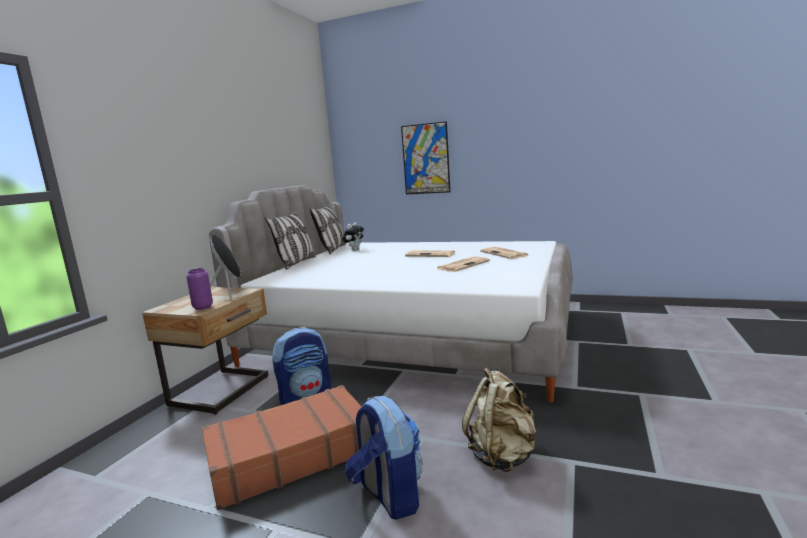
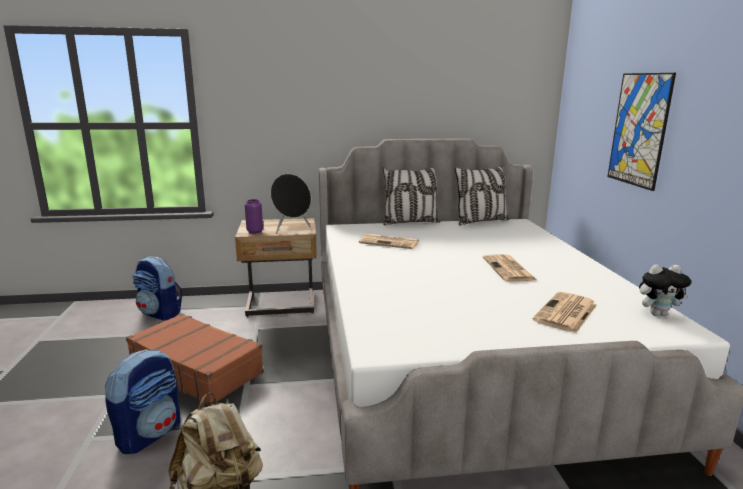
camera: 60 degrees right, 5 degrees up
(305, 395) = (290, 341): backpack -> backpack (160, 313)
(354, 249) = (492, 229): plush toy -> plush toy (657, 313)
(463, 265) = (470, 297): newspaper -> newspaper (390, 242)

